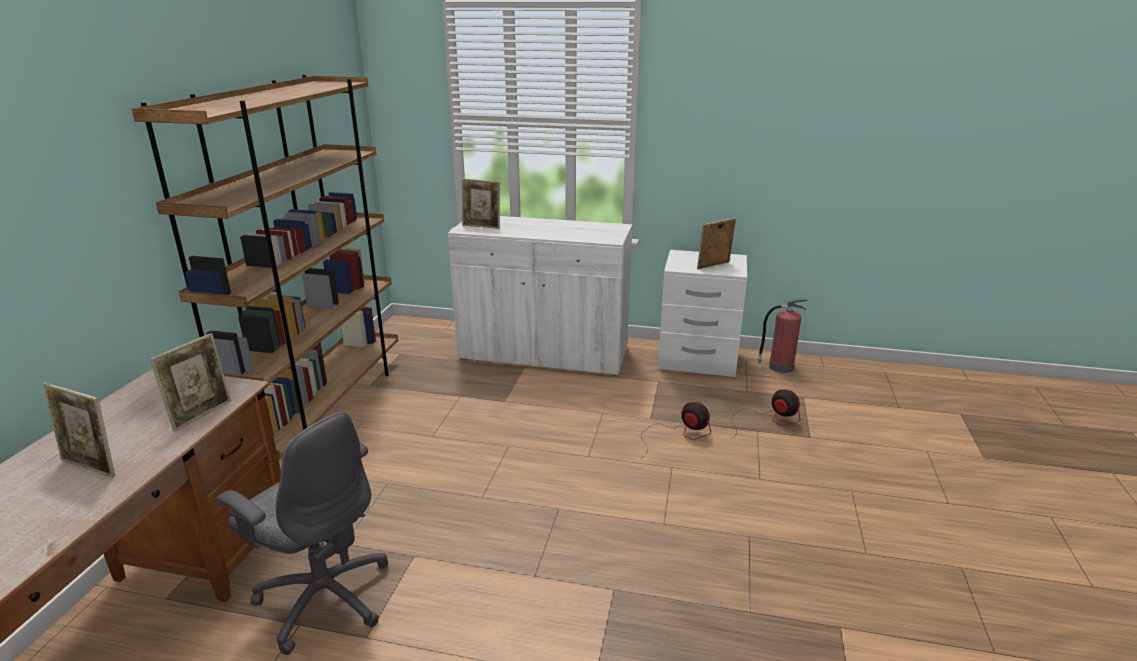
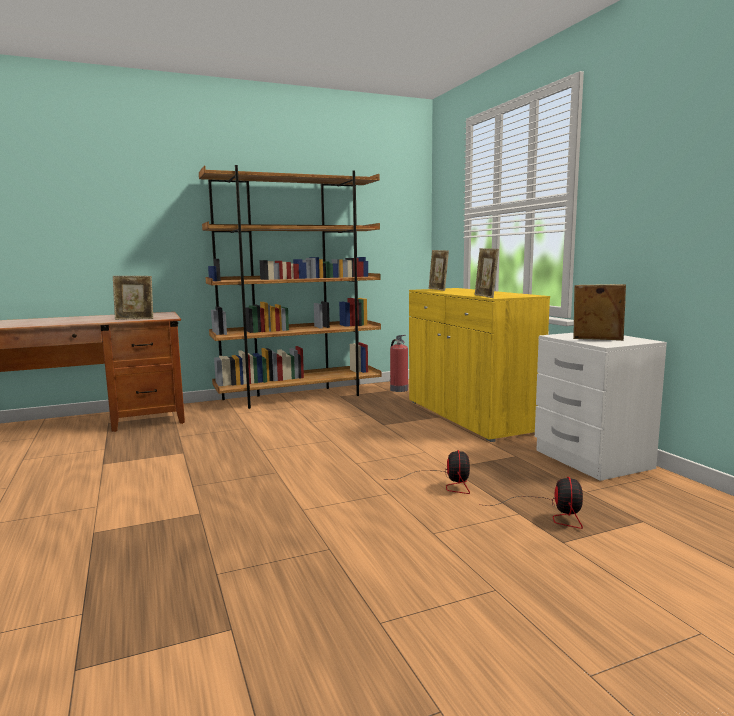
camera: 55 degrees right, 15 degrees down
(91, 466) = (76, 320): picture frame -> picture frame (485, 296)
(324, 596) = (130, 446): grey office chair -> none
(543, 354) = (469, 416): white cabinet -> yellow cabinet
(779, 367) = (678, 495): fire extinguisher -> fire extinguisher (398, 389)

